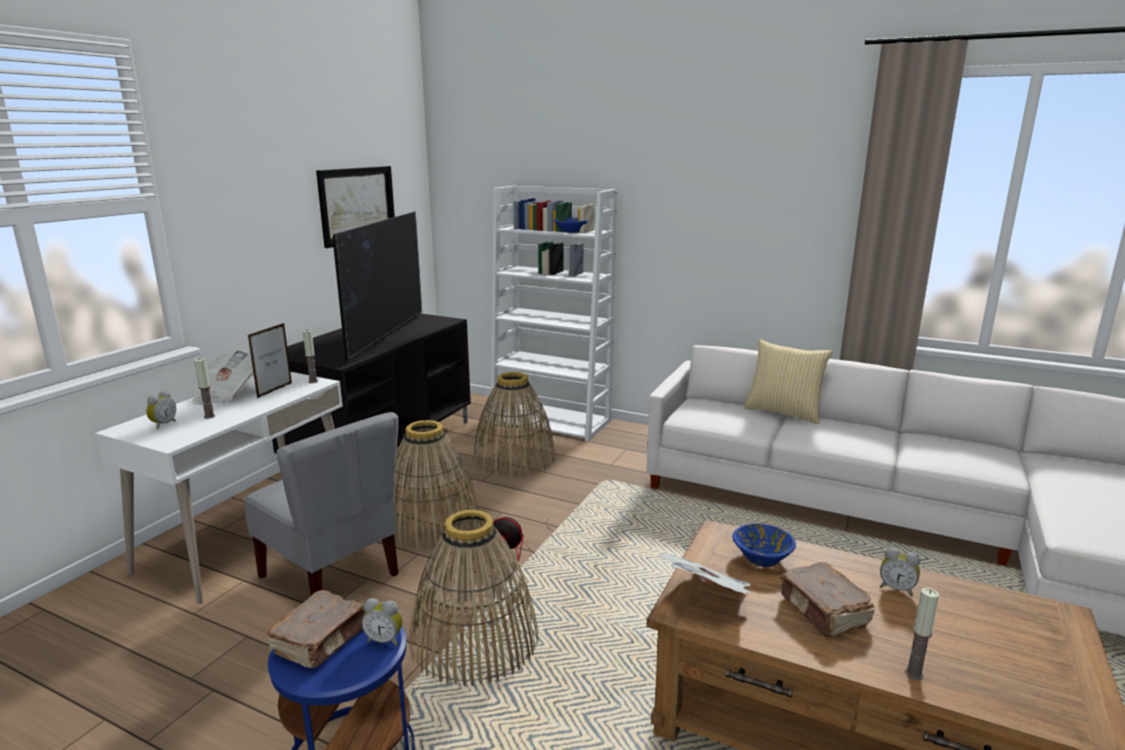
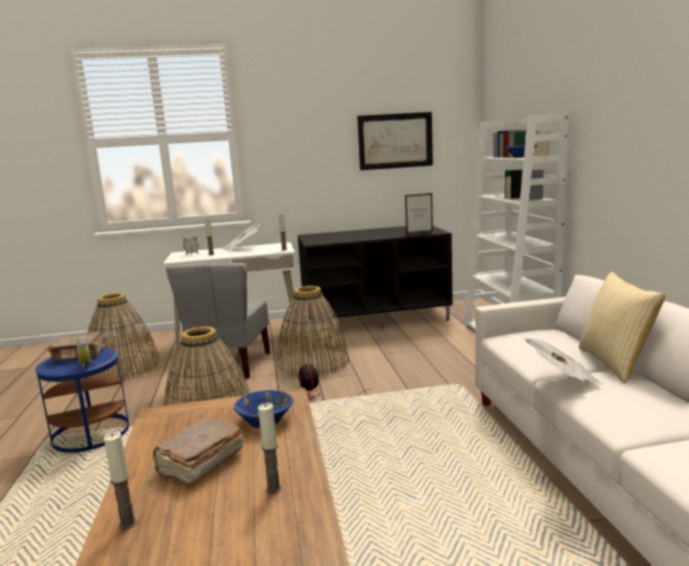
camera: 55 degrees right, 5 degrees down
(275, 390) = (260, 250): picture frame -> picture frame (419, 232)
(387, 337) = (375, 235): television -> none
(514, 458) = (430, 349): basket -> basket (123, 368)
(707, 595) = (186, 417): newspaper -> newspaper (562, 379)
(896, 588) = (273, 488): alarm clock -> candle

